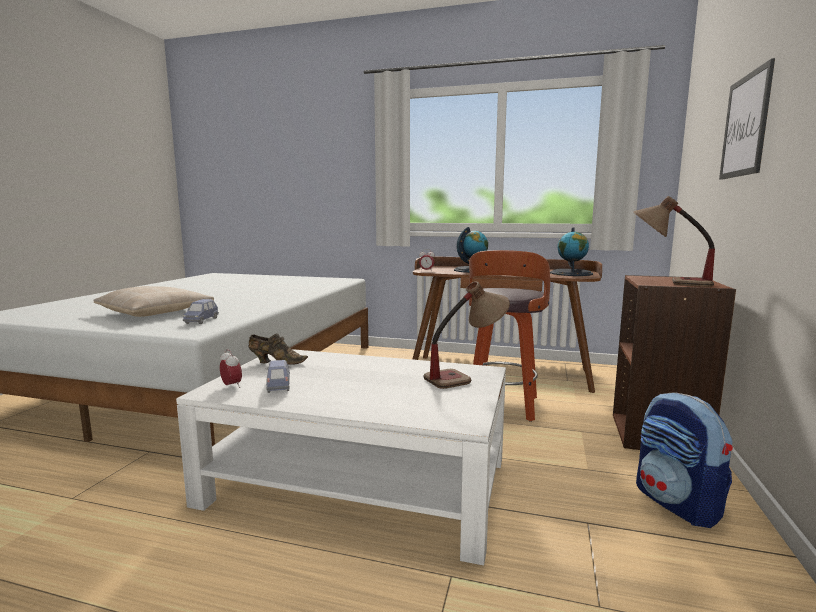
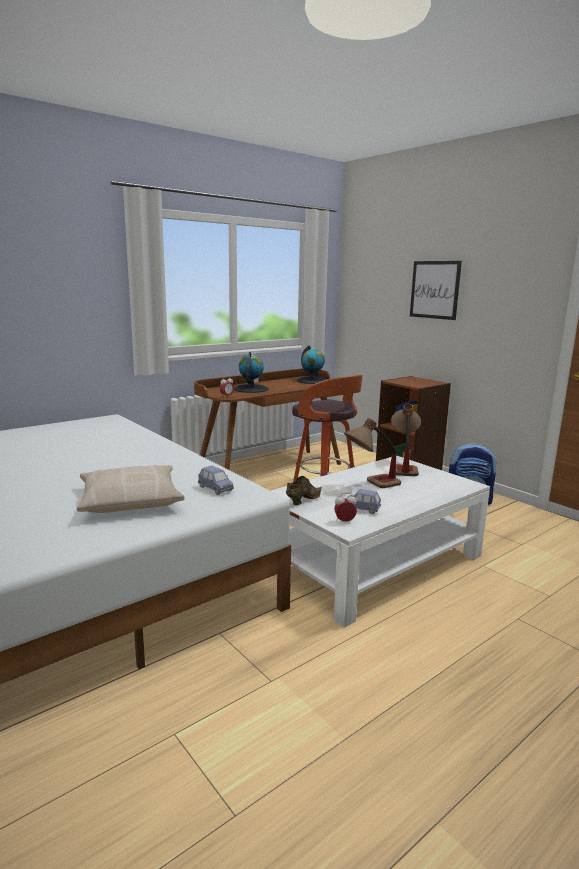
camera: 55 degrees left, 5 degrees up
(668, 282) = (419, 383): table lamp -> table lamp (370, 485)

